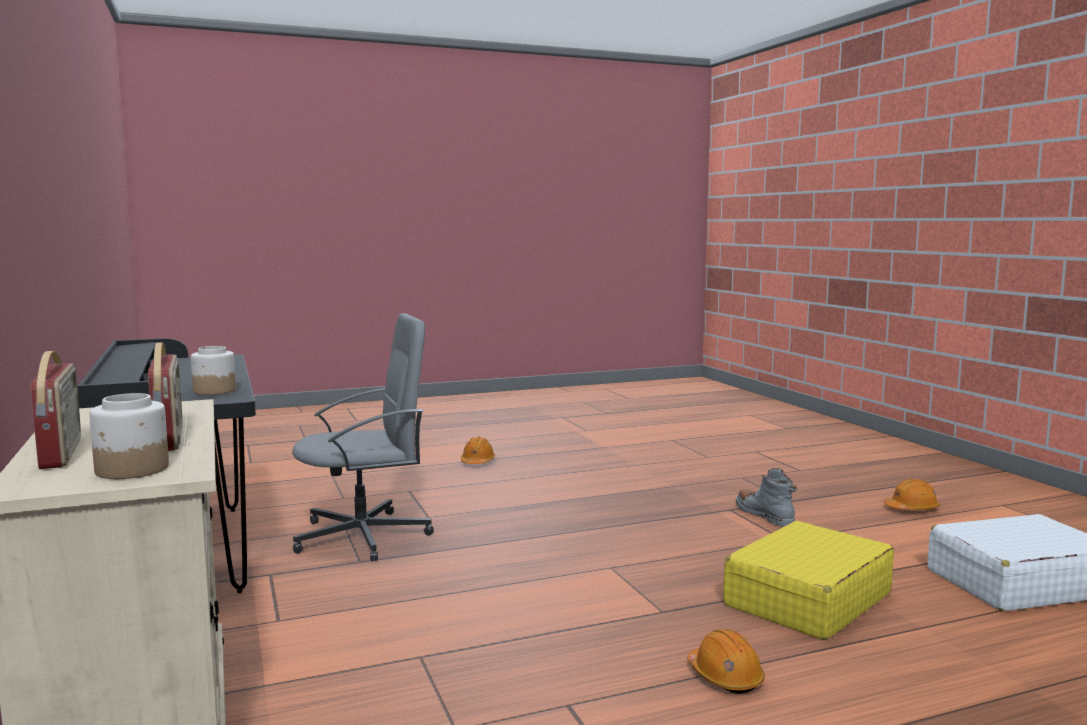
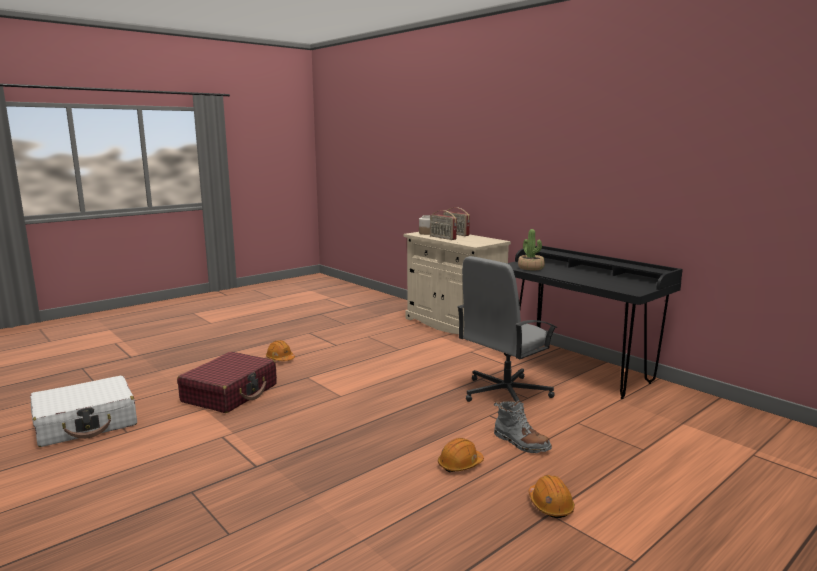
camera: 160 degrees right, 5 degrees up
(214, 391) = (531, 268): jar -> potted plant
(765, 516) = (226, 463): grey boot -> grey boot (521, 443)
(807, 600) = (230, 393): yellow suitcase -> red suitcase
(911, 508) = (68, 501): orange hard hat -> orange hard hat (460, 464)

